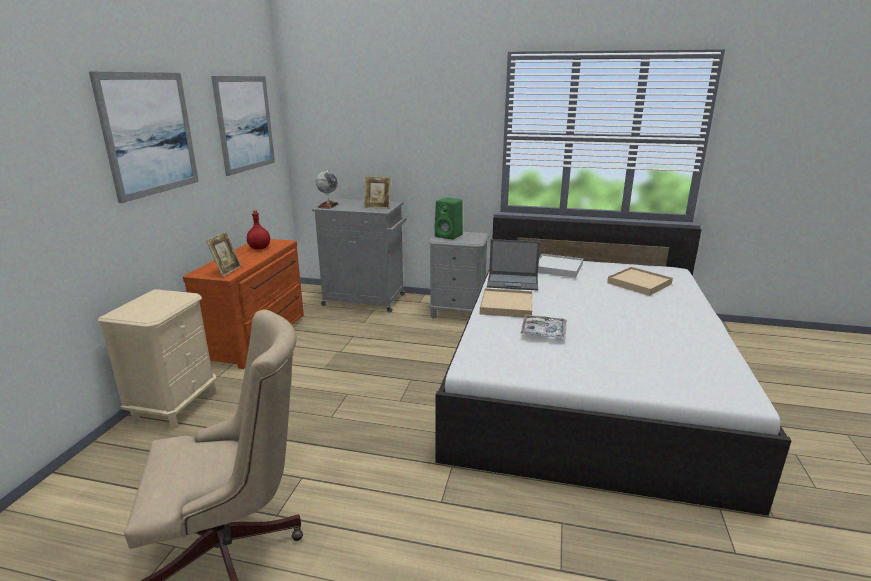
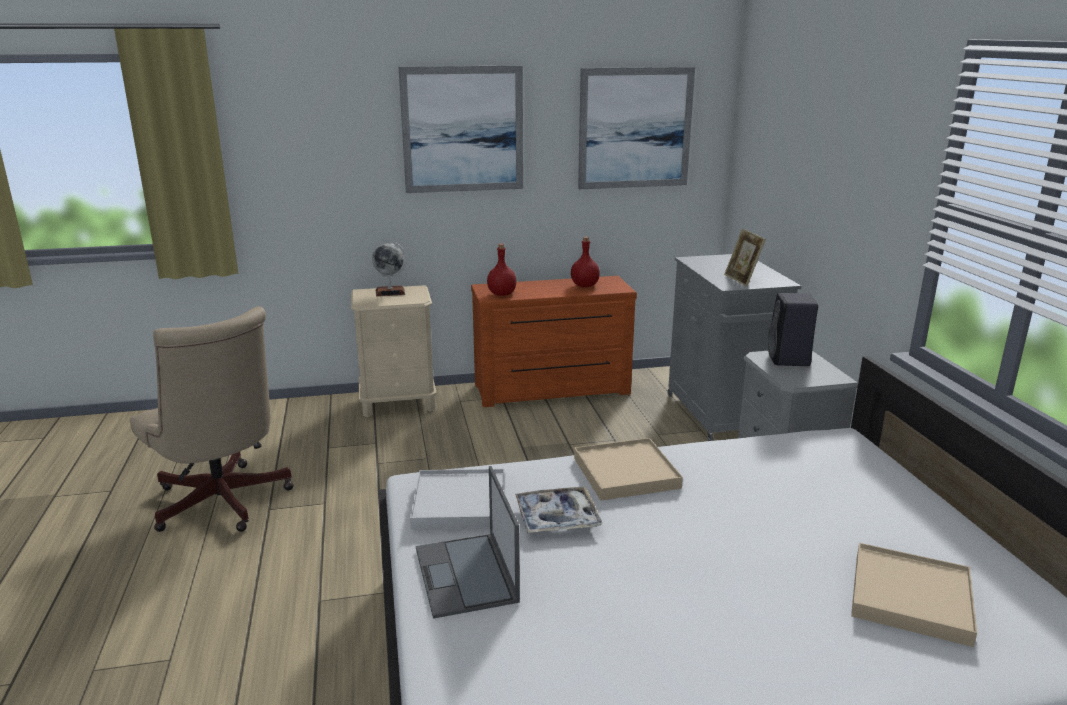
camera: 65 degrees right, 0 degrees up
(227, 271) = (502, 294): picture frame -> red bottle
(328, 206) = (701, 259): globe -> globe (390, 292)
(449, 236) = (789, 360): green speaker -> black speaker
(513, 282) = (724, 460): laptop -> laptop (466, 575)
(557, 268) = (855, 489): white tray -> white tray (460, 503)

